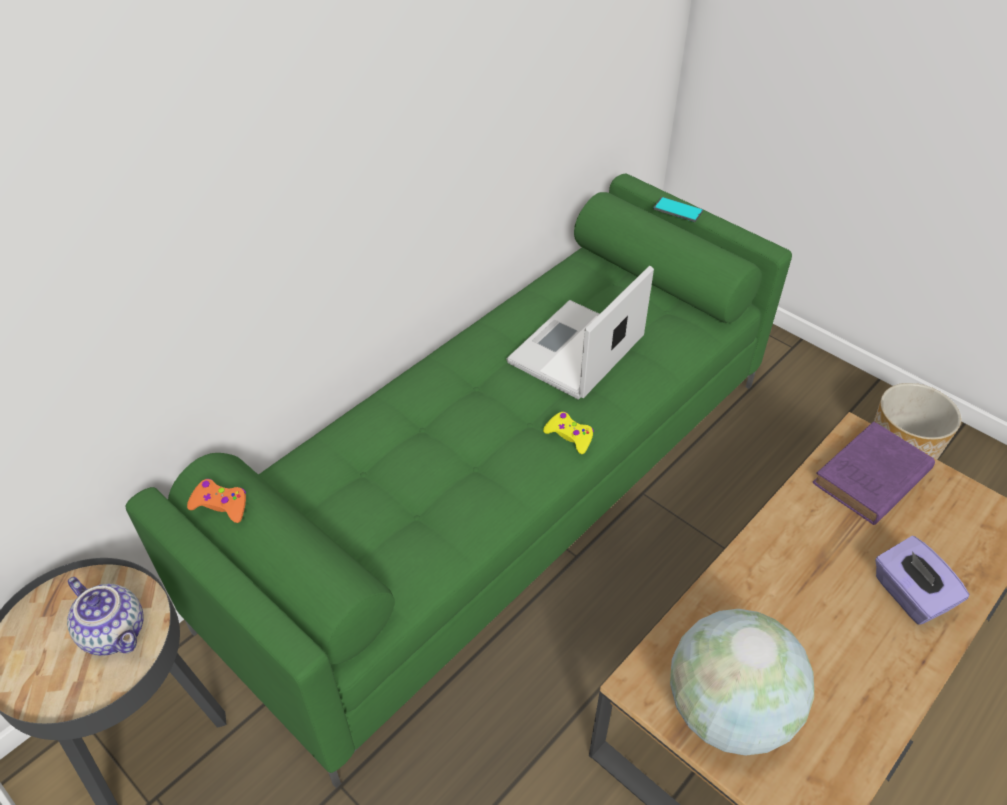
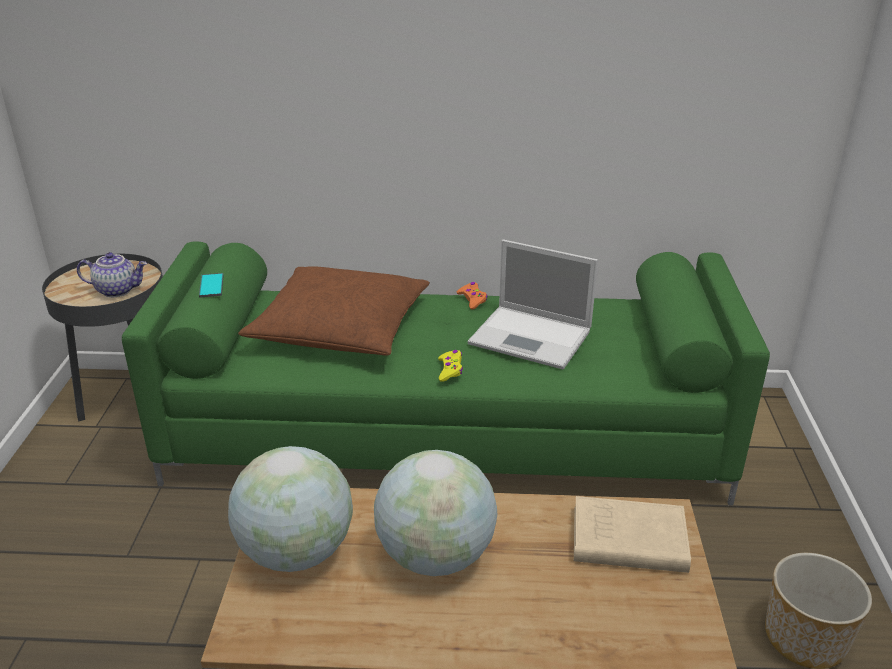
camera: 50 degrees right, 15 degrees down
(116, 632) = (118, 290): teapot -> teapot turned 90 degrees counterclockwise
(220, 505) = (211, 261): orange game controller -> orange game controller (472, 300)
(404, 470) = (340, 327): none -> brown pillow
(575, 352) = (532, 337): laptop -> laptop turned 150 degrees counterclockwise
(677, 210) = (716, 286): phone -> phone (211, 286)
(806, 609) = (436, 556): none -> globe
(869, 479) = (625, 540): purple book -> beige book
(909, 595) = (521, 613): purple tissue box -> none

